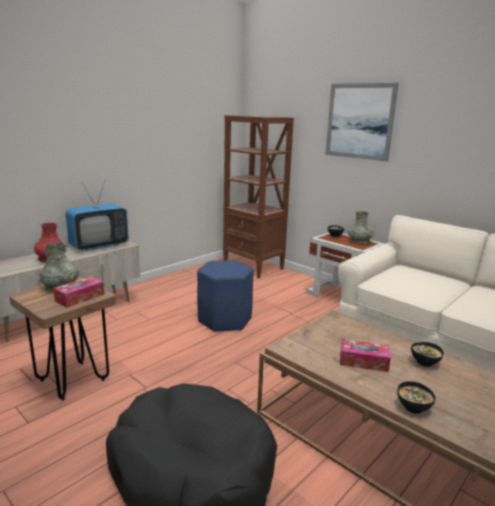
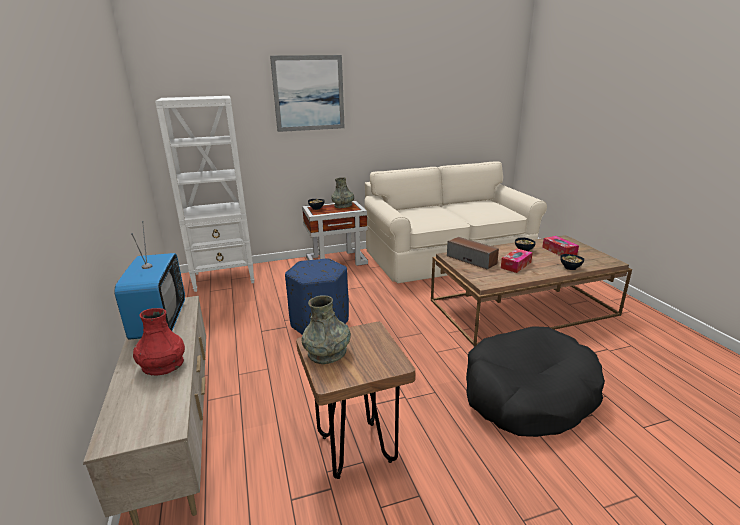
camera: 60 degrees left, 5 degrees up
(80, 297) = (372, 342): tissue box -> tissue box (559, 251)
(253, 267) = (225, 278): brown bookcase -> white bookcase
(341, 331) = (471, 260): none -> speaker

